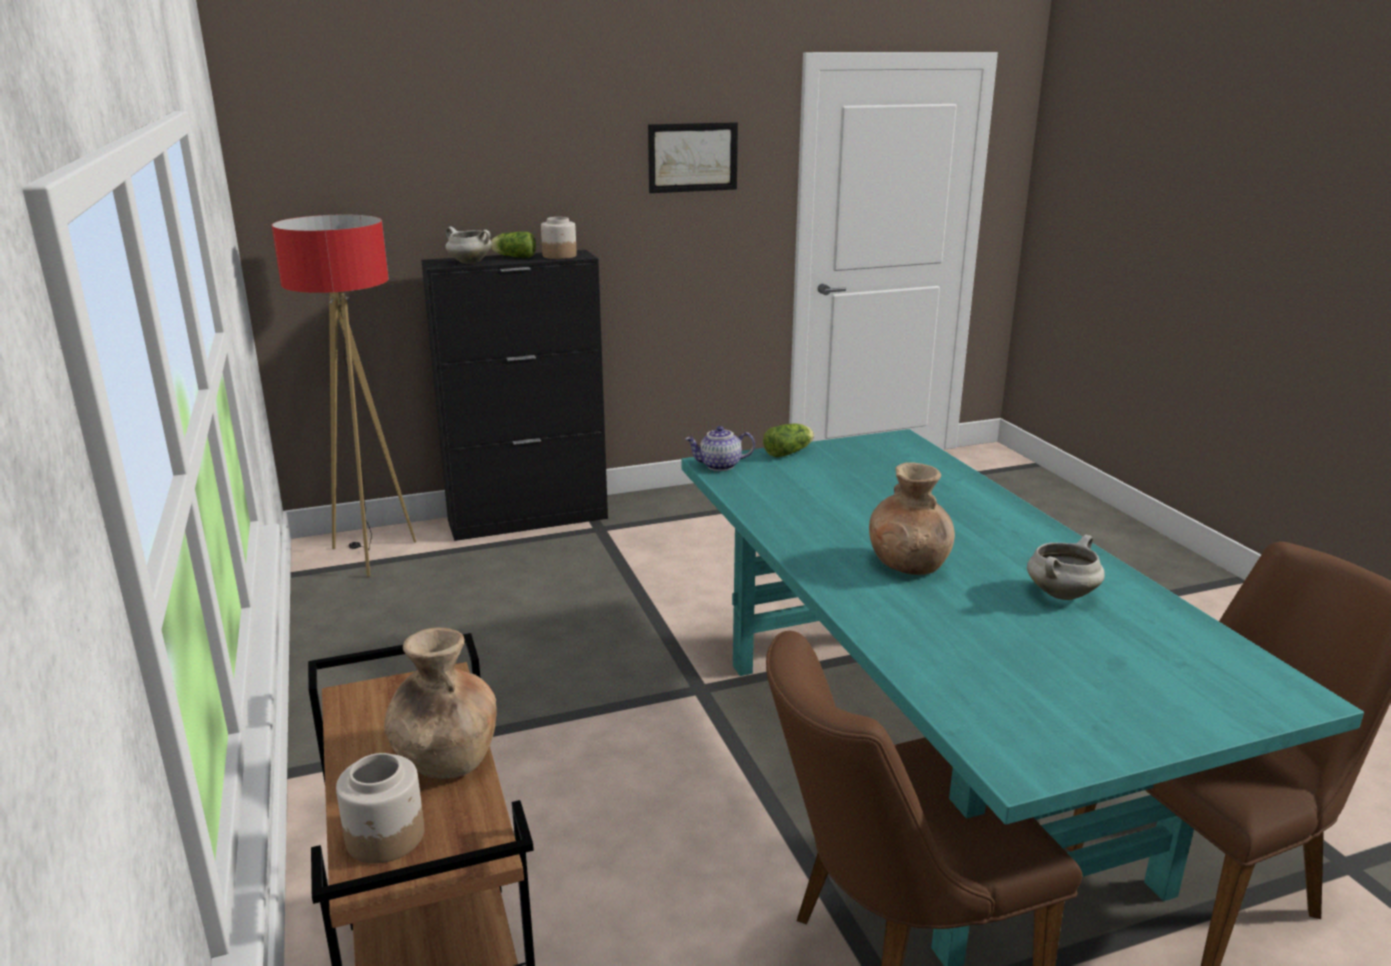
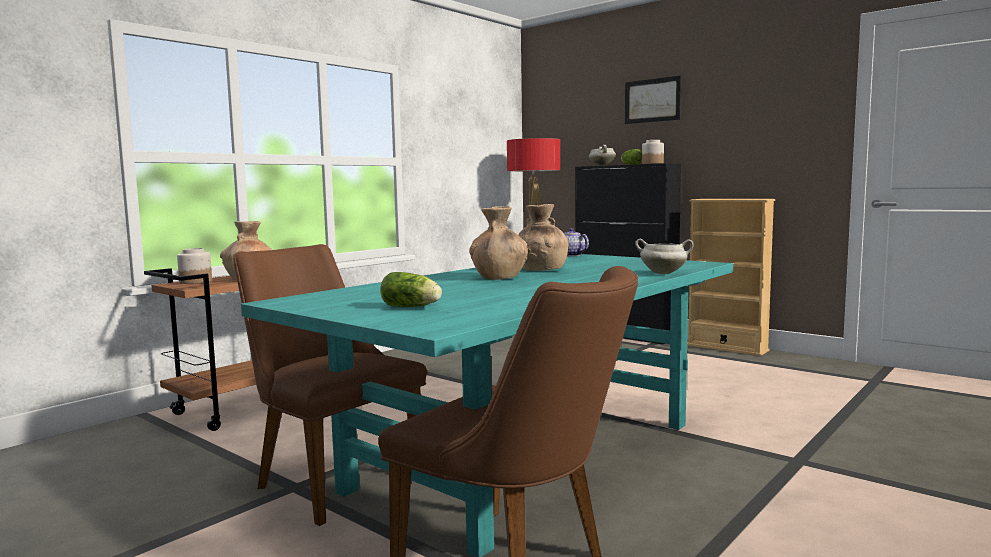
camera: 60 degrees right, 15 degrees down
(674, 495) = (727, 348): none -> beige bookcase
(693, 157) = (763, 101): picture -> picture (652, 100)
(790, 452) = (621, 257): lettuce -> lettuce (412, 307)
(857, 523) = (540, 270): none -> brown vase
(1061, 593) = (512, 293): white cooking pot -> white cooking pot (664, 273)

